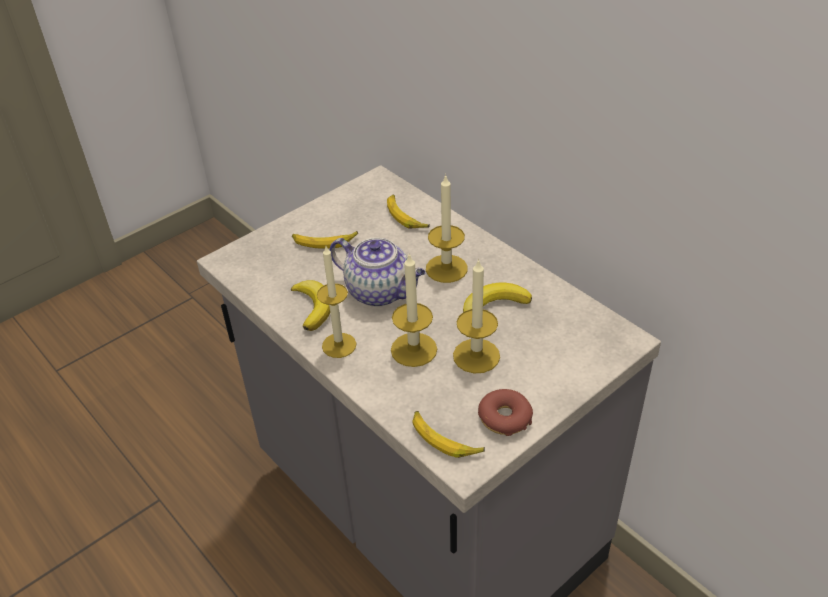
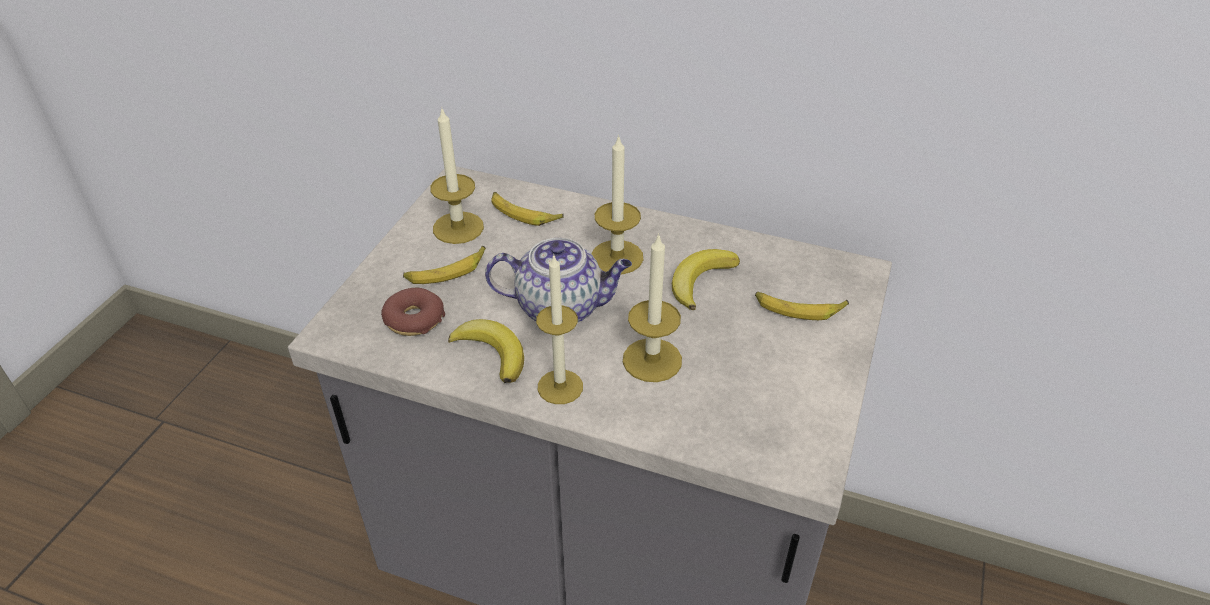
camera: 30 degrees left, 0 degrees up
(444, 439) = (767, 448): banana -> banana (799, 309)
(476, 356) = (726, 342): candle -> candle (458, 227)
(504, 418) = (809, 398): donut -> donut (414, 319)

